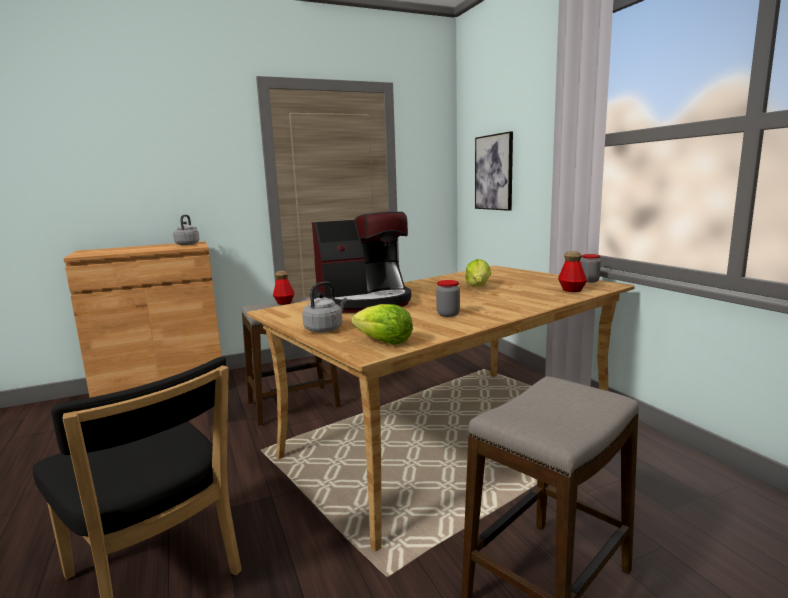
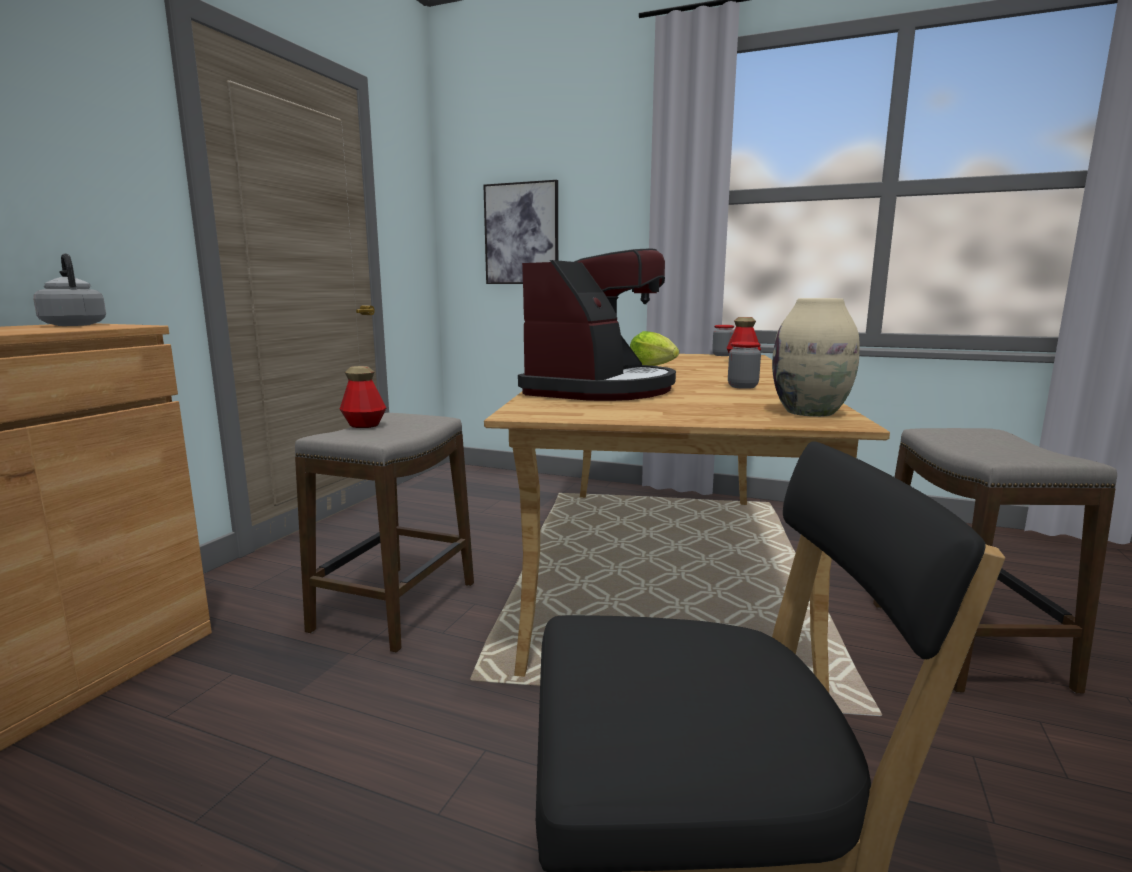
camera: 45 degrees left, 0 degrees up
(325, 329) = (694, 414): grey kettle -> none
(384, 342) = (811, 412): lettuce -> beige vase

